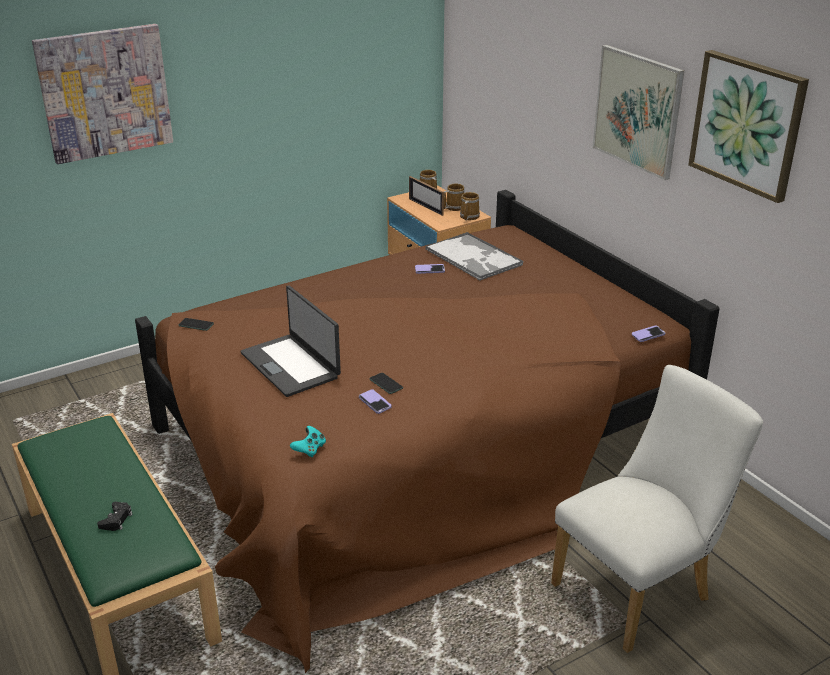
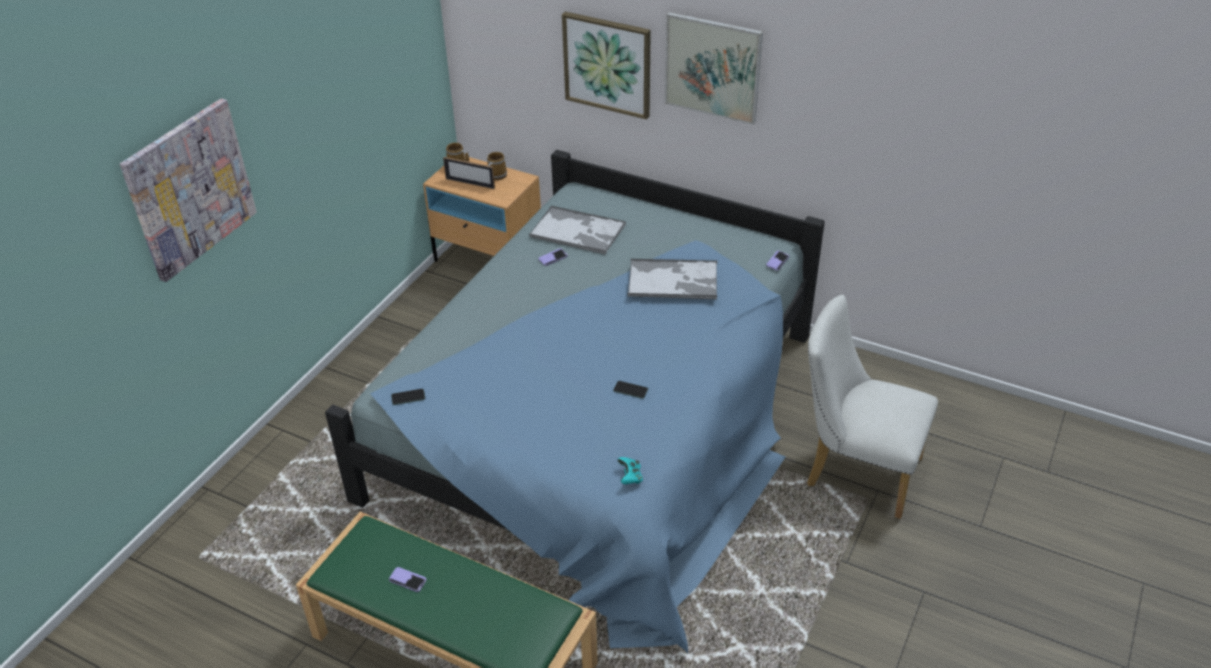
camera: 30 degrees left, 10 degrees up
(116, 520) = (482, 608): black game controller -> none
(291, 365) = (536, 404): laptop -> none
(375, 402) = (638, 411): phone -> phone (407, 580)
(415, 451) = (602, 426): brown bed -> blue bed
(468, 216) = (519, 182): mug -> none
(520, 315) = (673, 280): none -> tray
(639, 589) = (854, 470): white chair -> white chair turned 90 degrees counterclockwise
(747, 124) = (836, 72): picture -> picture (607, 64)

